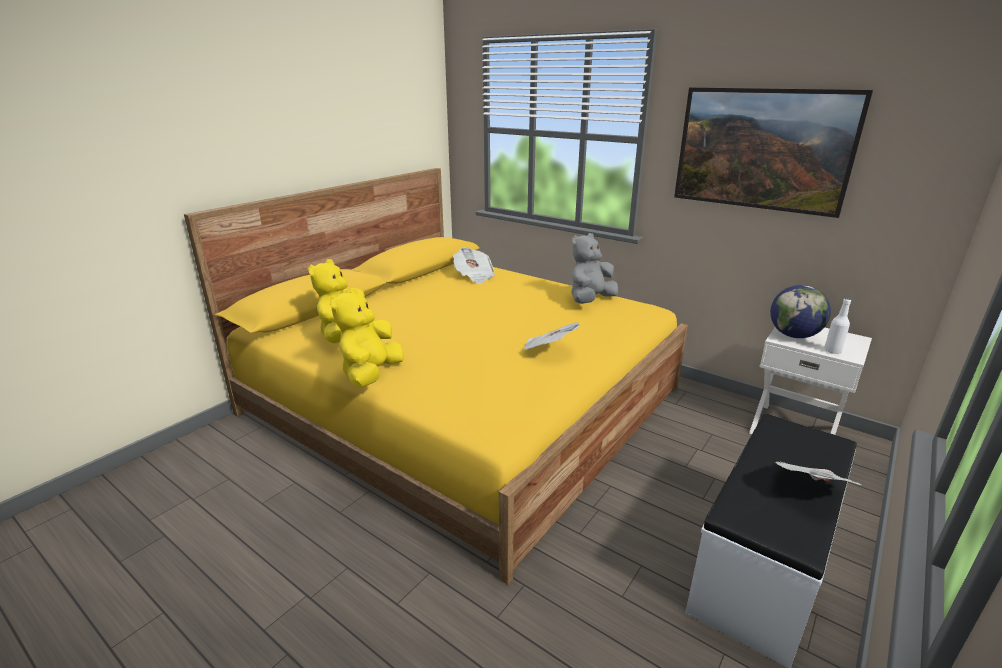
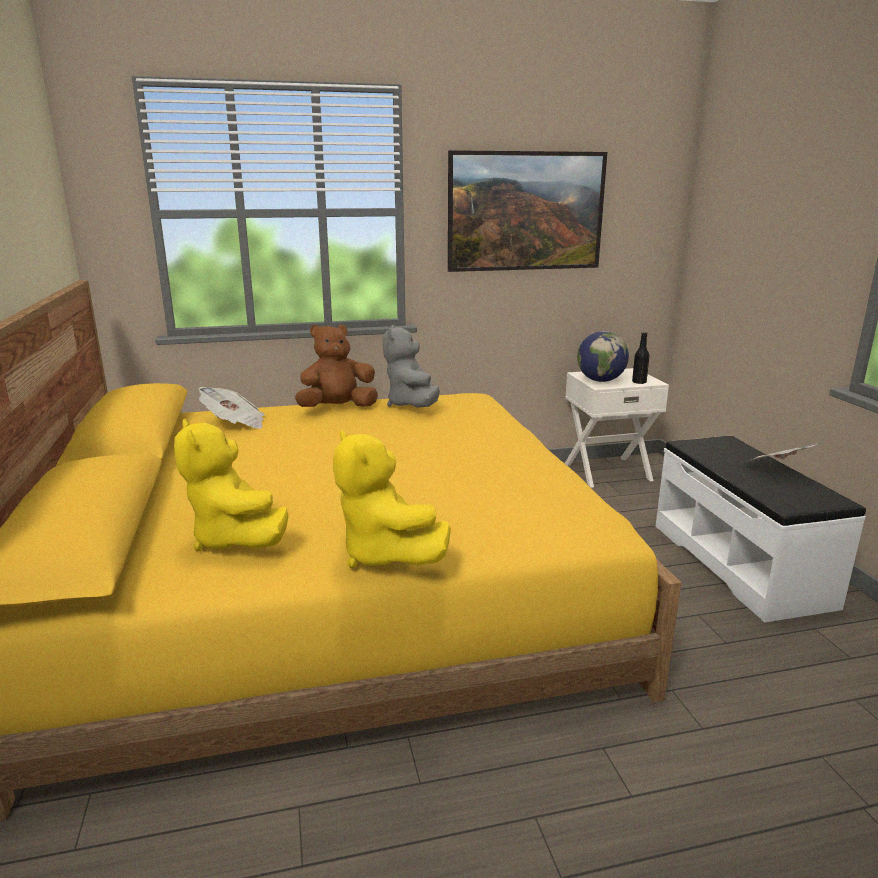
camera: 50 degrees left, 5 degrees down
(543, 286) = (337, 408): none -> brown plush toy
(548, 350) = (487, 454): newspaper -> none
(832, 351) = (639, 382): white bottle -> black bottle

